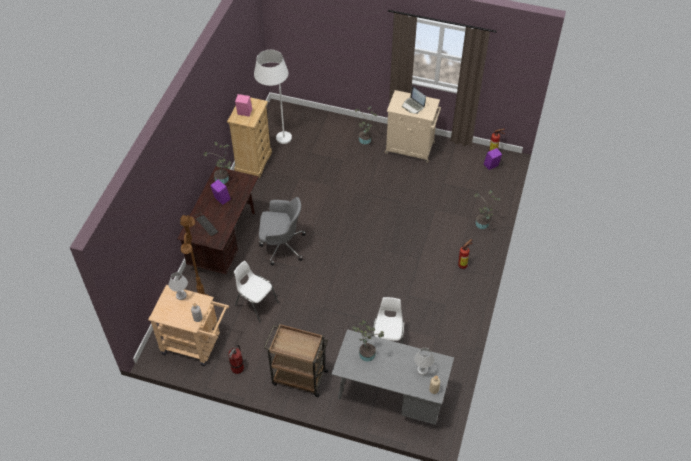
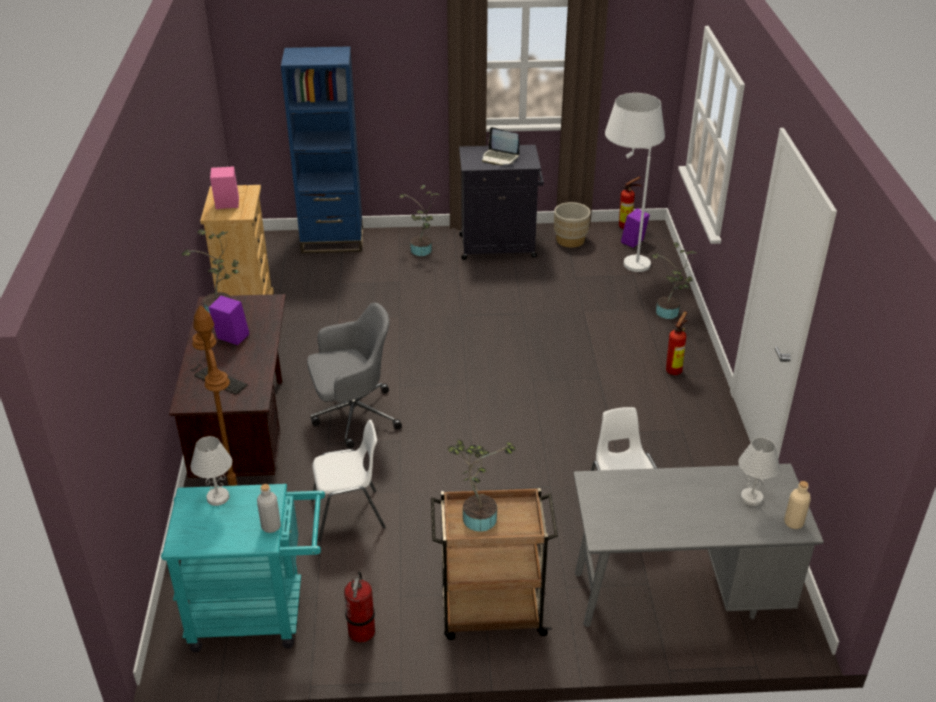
camera: 20 degrees left, 15 degrees down
(196, 345) = (258, 614): beige cart -> turquoise cart
(256, 304) = (348, 514): white chair -> white chair turned 150 degrees clockwise
(276, 135) = (271, 273): white floor lamp -> white floor lamp (621, 263)
(318, 119) = (332, 241): none -> blue bookcase
(366, 352) = (632, 497): potted plant -> potted plant (477, 516)
(411, 148) = (499, 246): beige cabinet -> black cabinet
(454, 154) = (570, 240): none -> beige planter

